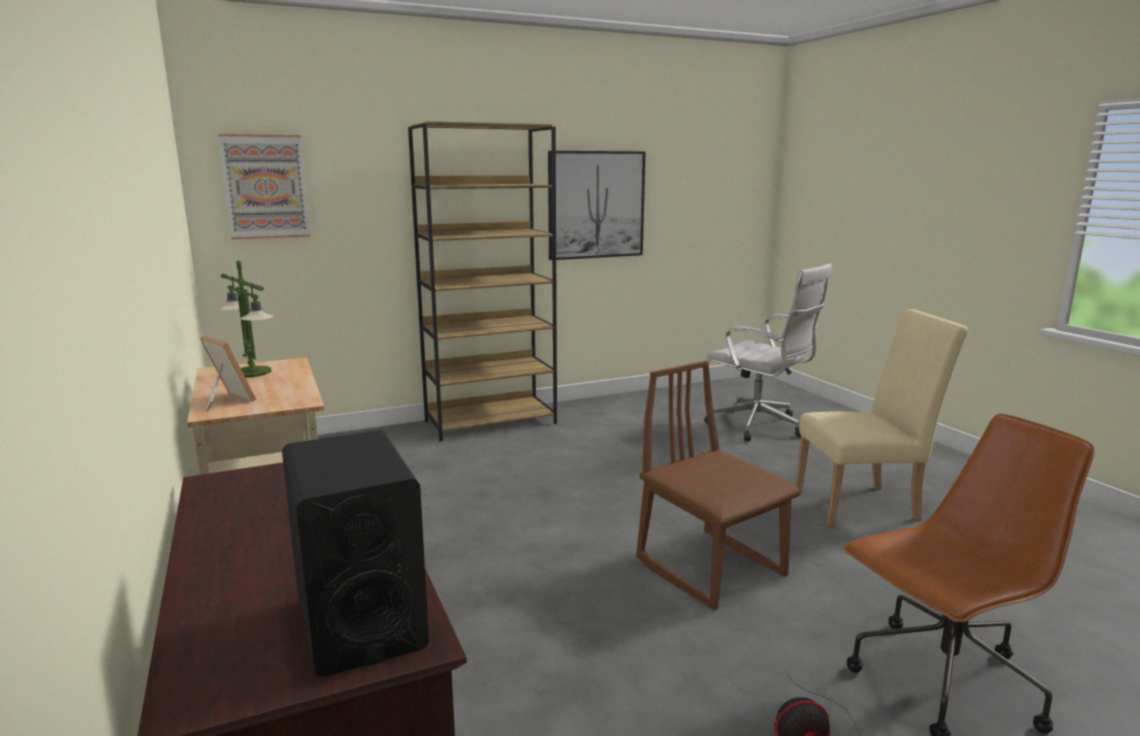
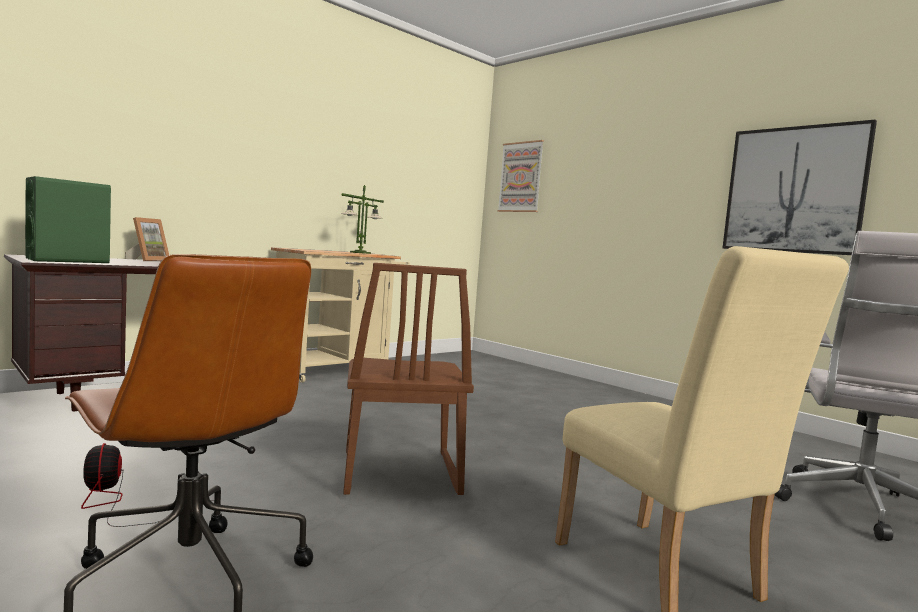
camera: 70 degrees right, 10 degrees down
(225, 401) = (305, 249): picture frame -> picture frame (148, 260)
(360, 621) = (68, 261): black speaker -> green speaker
(491, 422) = (618, 394): brown bookcase -> none
(711, 567) = (398, 473): brown chair -> brown chair turned 135 degrees clockwise

